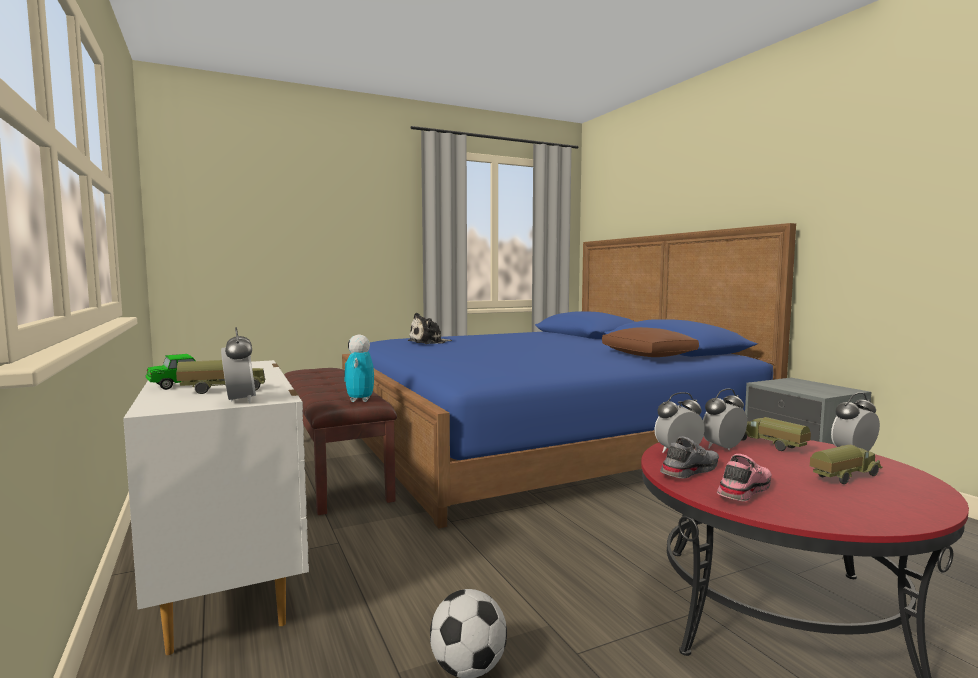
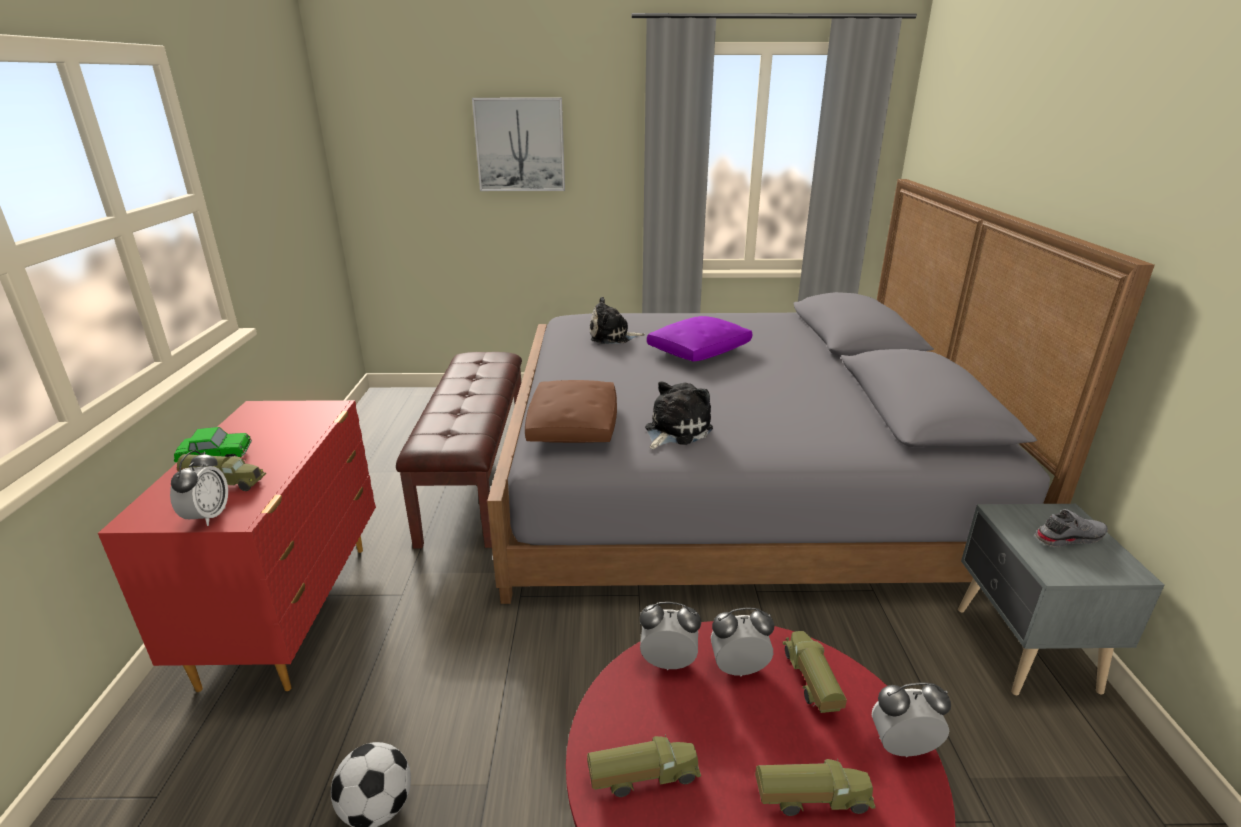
camera: 25 degrees right, 20 degrees up
(229, 575) = (293, 610): white dresser -> red dresser
(323, 212) = (520, 145): none -> picture
(360, 400) = (456, 442): toy robot -> none
(503, 342) = (699, 351): none -> purple pillow
(539, 438) = (730, 475): blue bed -> grey bed
(545, 363) = (675, 430): none -> plush toy
(648, 355) = (843, 431): brown pillow -> brown pillow (573, 427)
(688, 471) = (634, 707): grey shoe -> grey shoe (1067, 537)
(742, 491) = (643, 776): pink shoe -> toy truck

